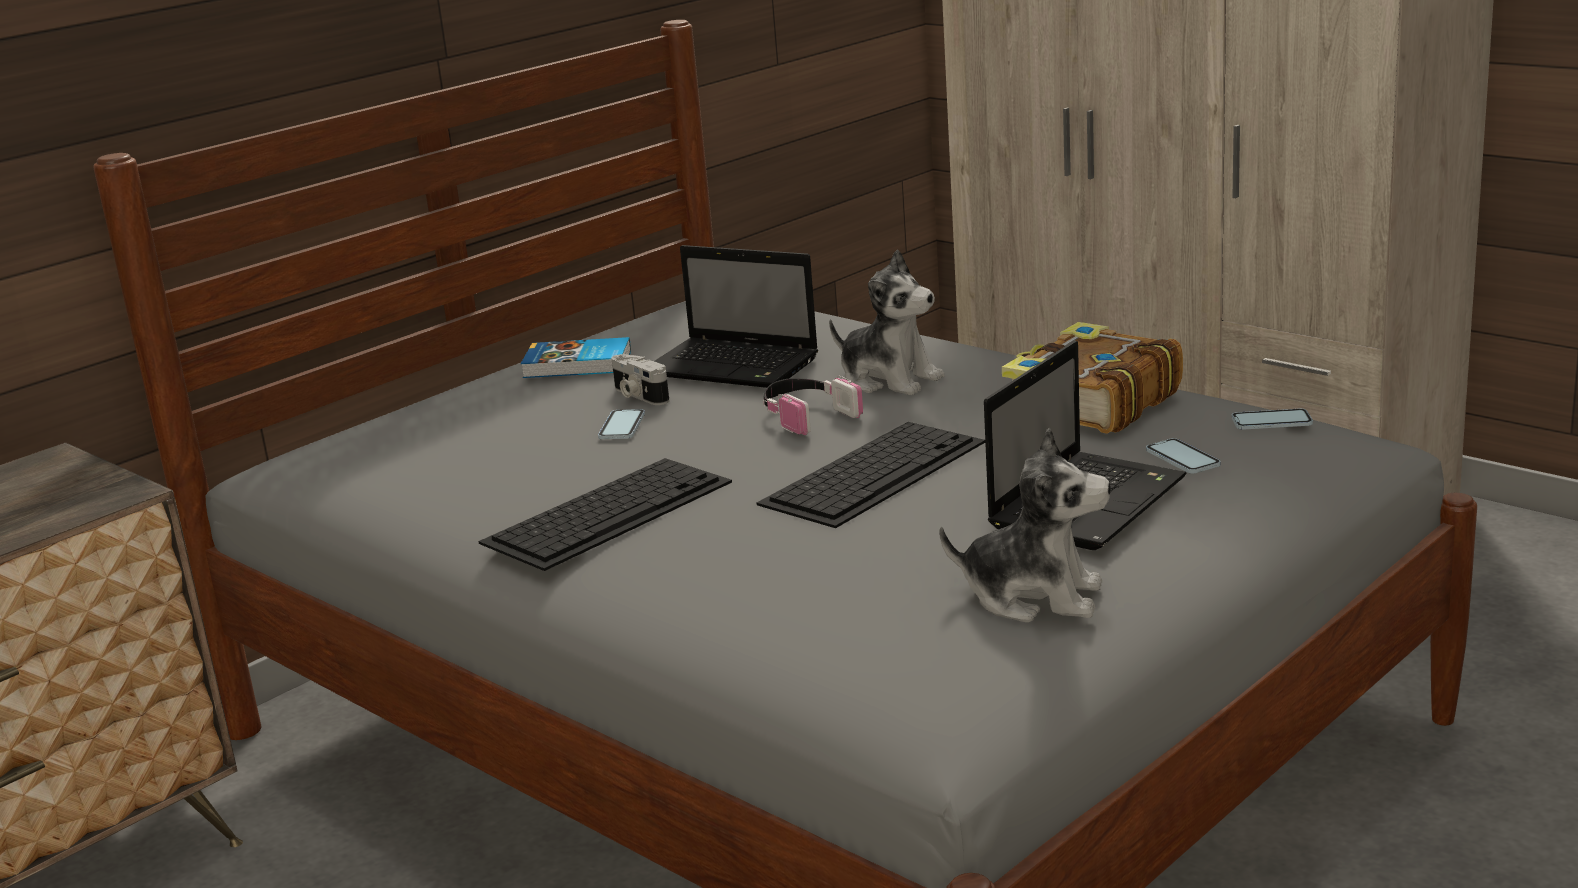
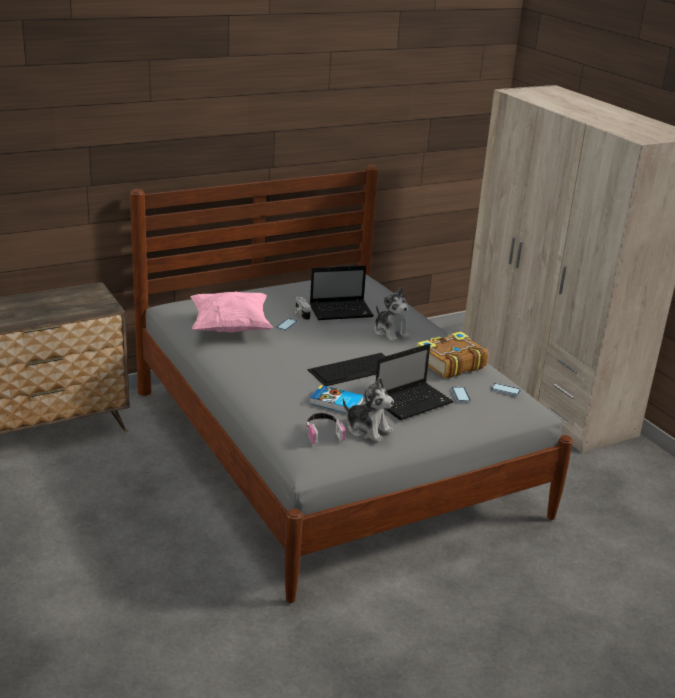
camera: 15 degrees right, 5 degrees up
(477, 468) = (230, 328): none -> pink pillow
(578, 365) = (290, 294): book -> book (336, 403)
(609, 511) = (260, 358): keyboard -> none
(735, 366) = (342, 311): laptop -> laptop turned 60 degrees counterclockwise
(806, 416) = (350, 339): headphones -> headphones (323, 433)

